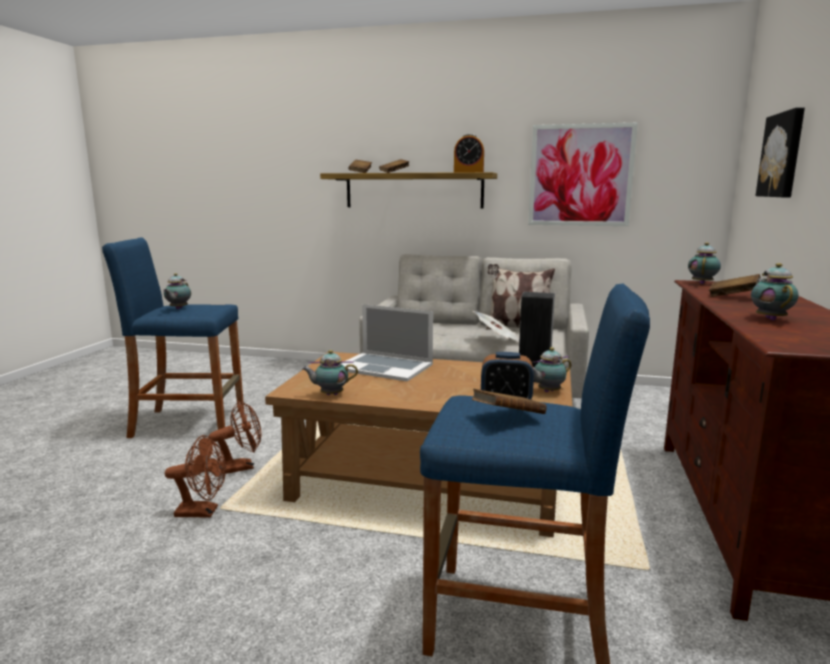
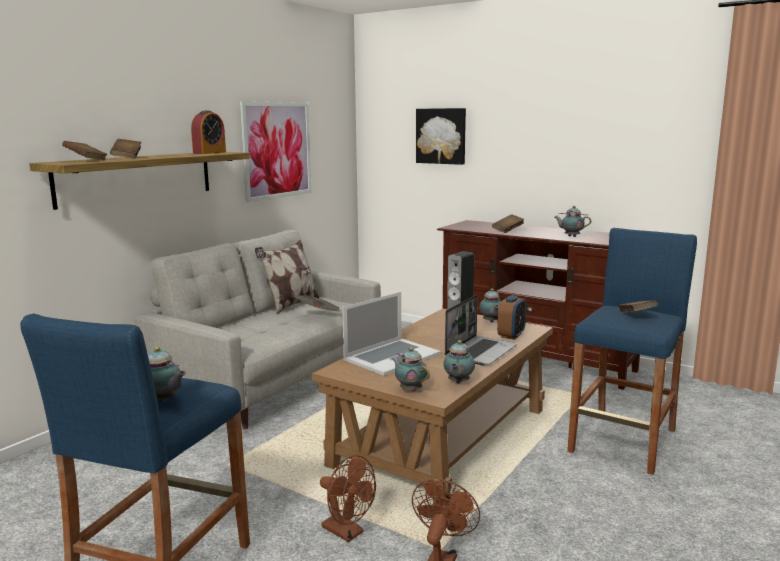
camera: 70 degrees left, 0 degrees up
(242, 467) = (347, 532): brown fan -> brown fan turned 135 degrees clockwise
(429, 395) = (480, 352): none -> laptop
(702, 283) = (458, 227): teapot -> teapot (410, 389)

